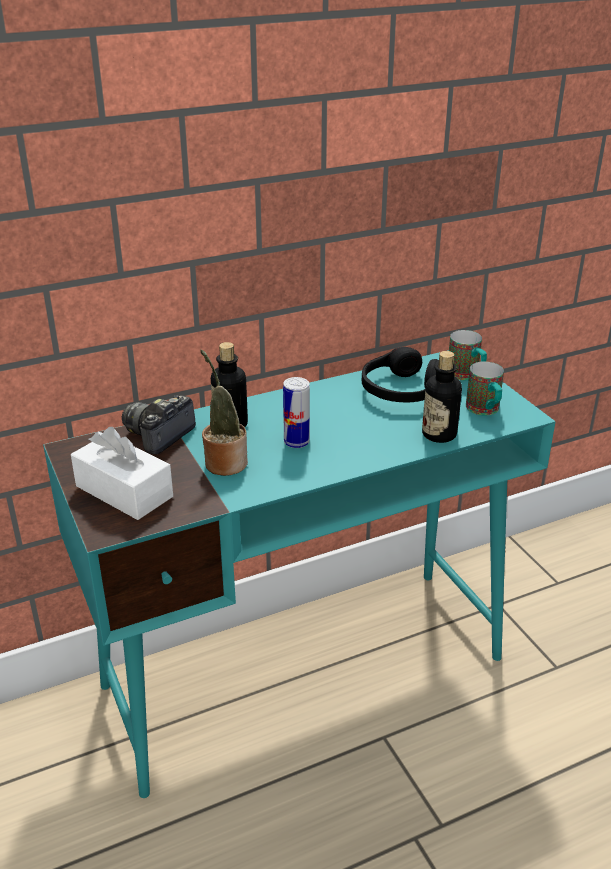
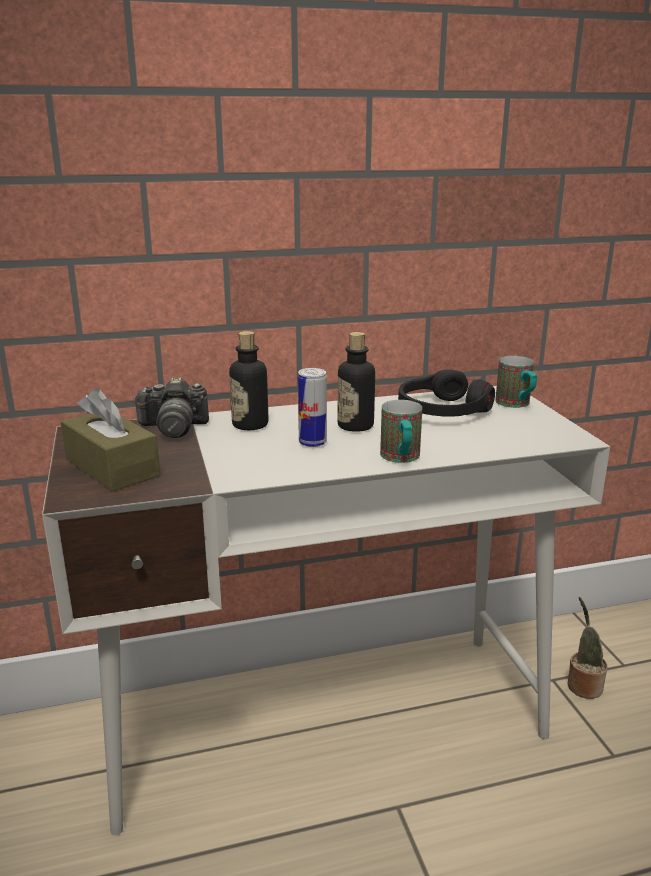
camera: 10 degrees right, 10 degrees down
(124, 491) = (112, 467): white tissue box -> brown tissue box
(159, 435) = (174, 428): camera -> camera turned 135 degrees counterclockwise
(224, 462) = (228, 452): potted plant -> potted plant (582, 685)
(306, 670) = (327, 722): turquoise desk -> white desk
(439, 434) = (472, 447): bottle -> bottle (355, 426)
(485, 411) = (530, 432): mug -> mug (401, 459)

